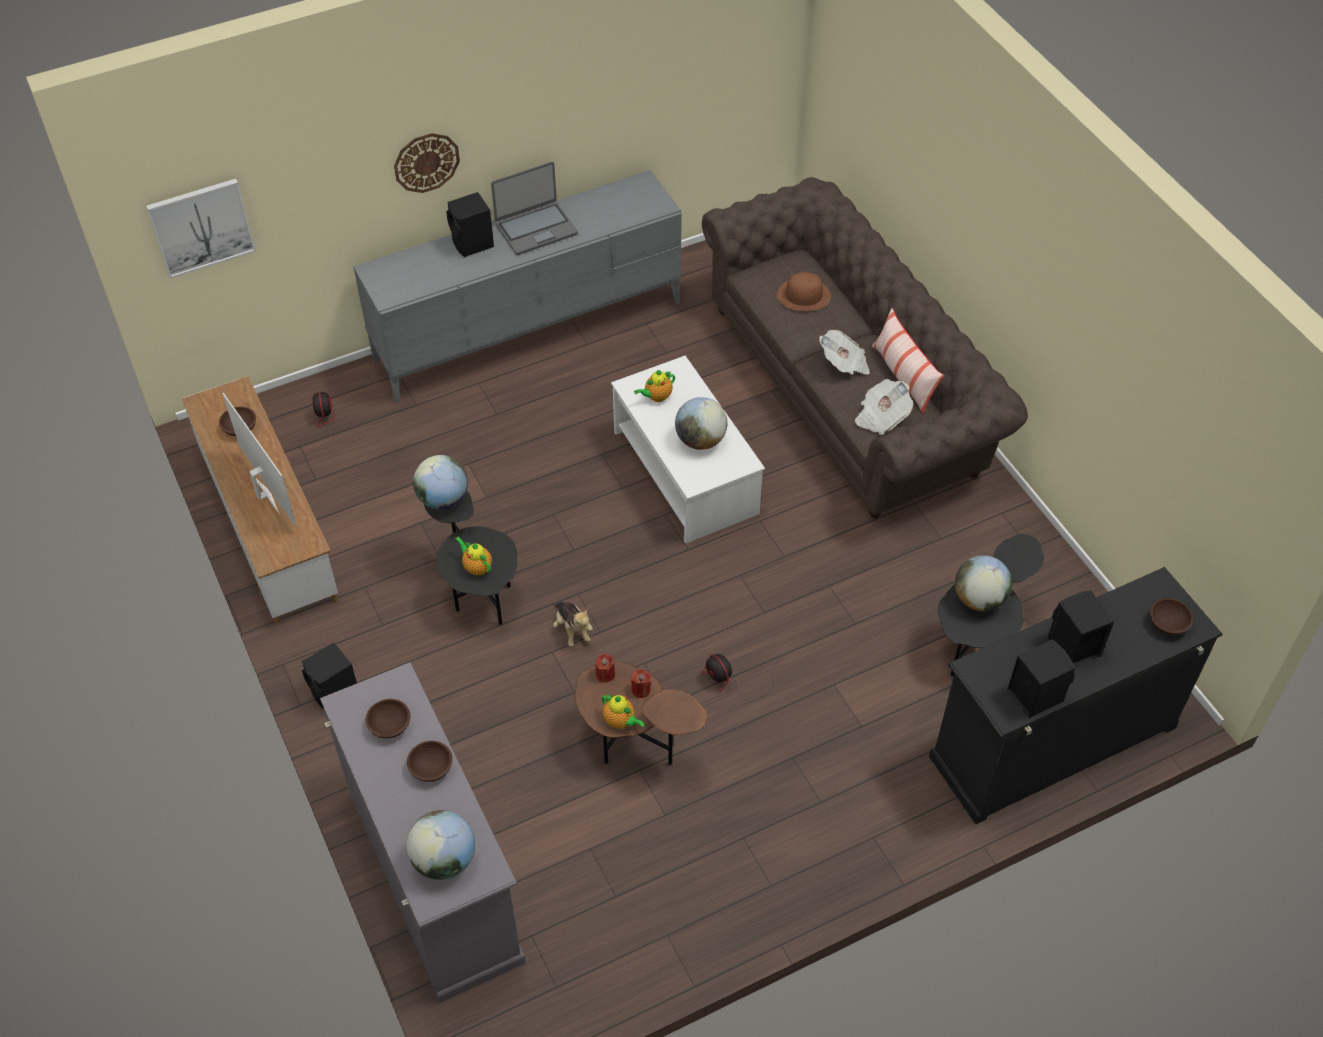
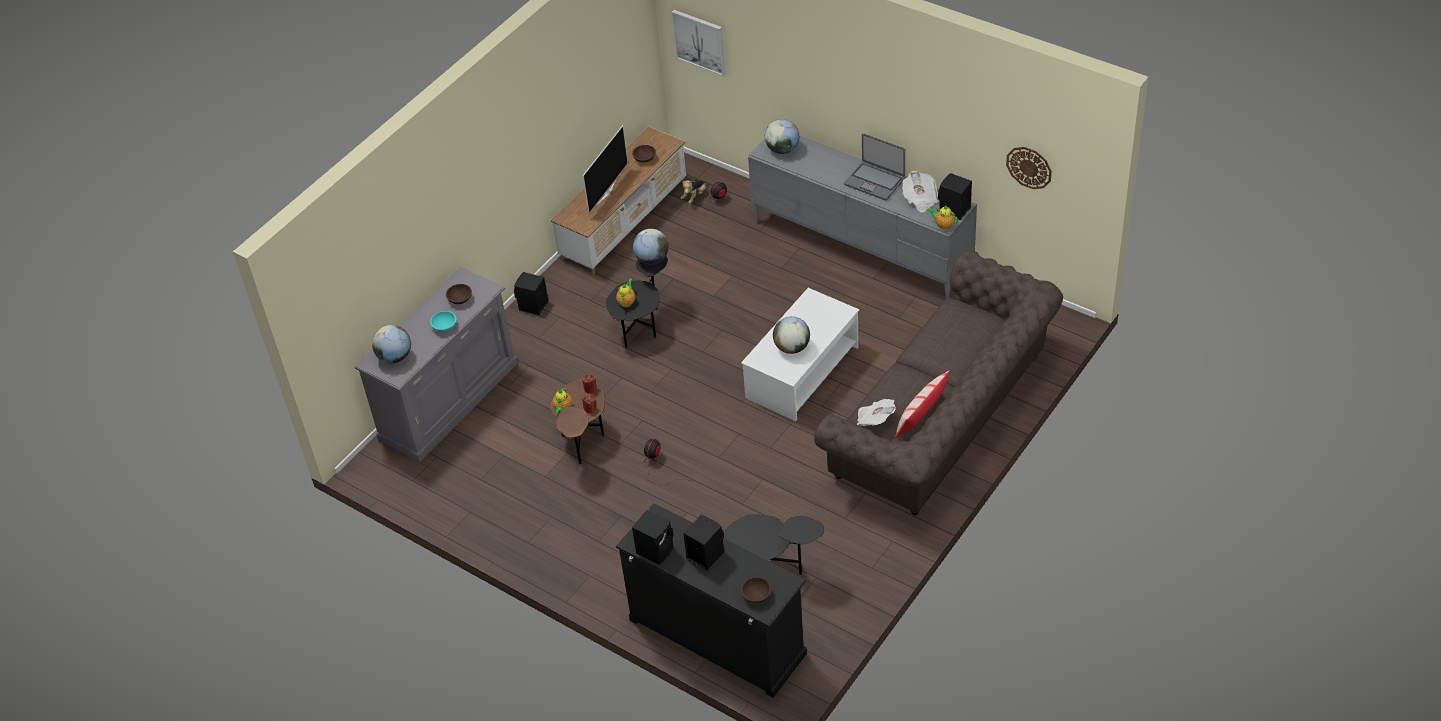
camera: 65 degrees right, 5 degrees down
(426, 162) = (830, 93): wall clock -> wall clock (1029, 167)
(431, 769) = (444, 327): brown bowl -> turquoise bowl
(473, 244) = (837, 163): black speaker -> black speaker (954, 210)
(571, 629) = (643, 378): plush toy -> plush toy (694, 196)
(656, 397) = (812, 312): teapot -> teapot (943, 225)
(804, 295) = (954, 336): brown hat -> none
(844, 364) = (906, 382): newspaper -> newspaper (920, 199)
(979, 599) = (767, 532): globe -> globe (782, 149)

